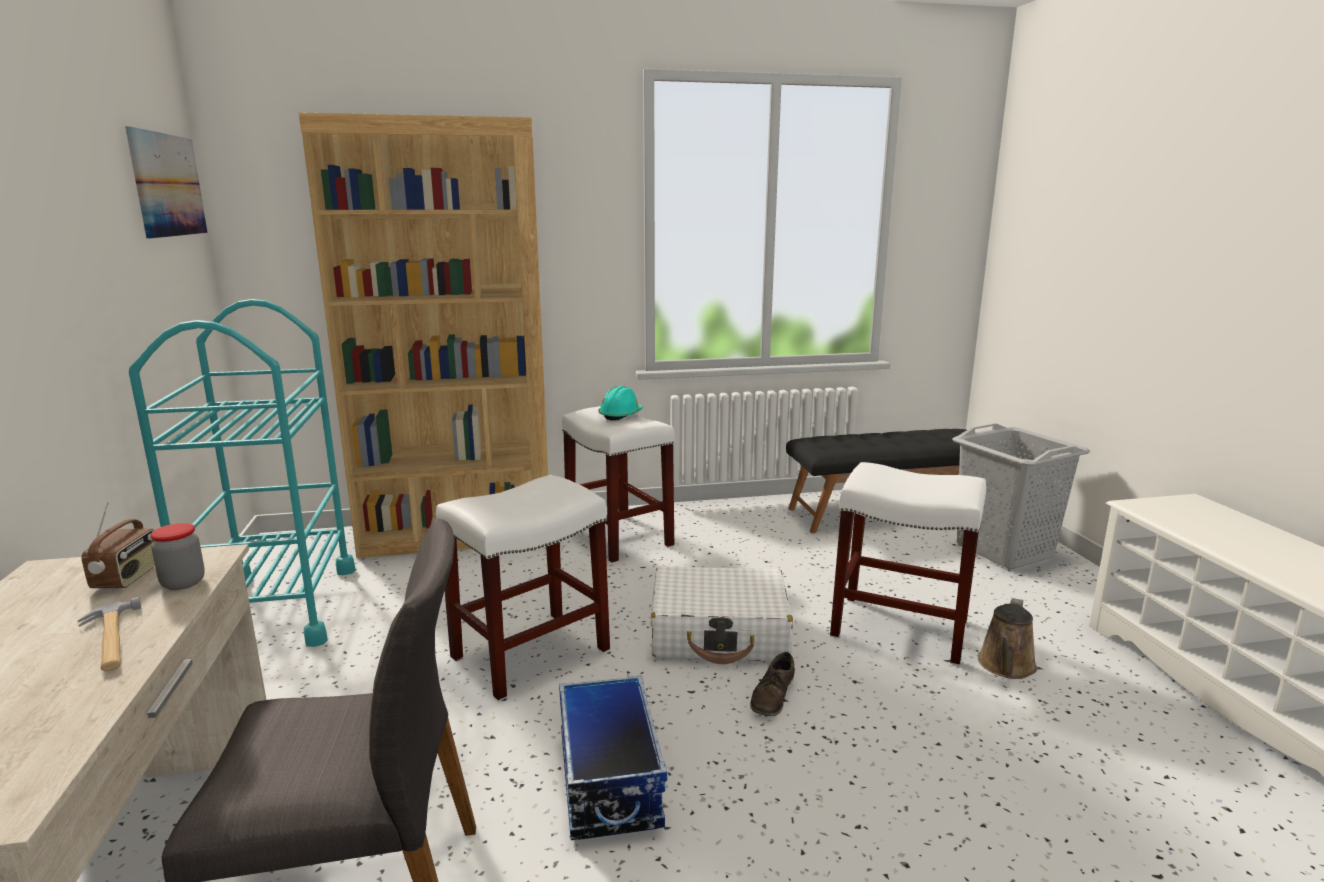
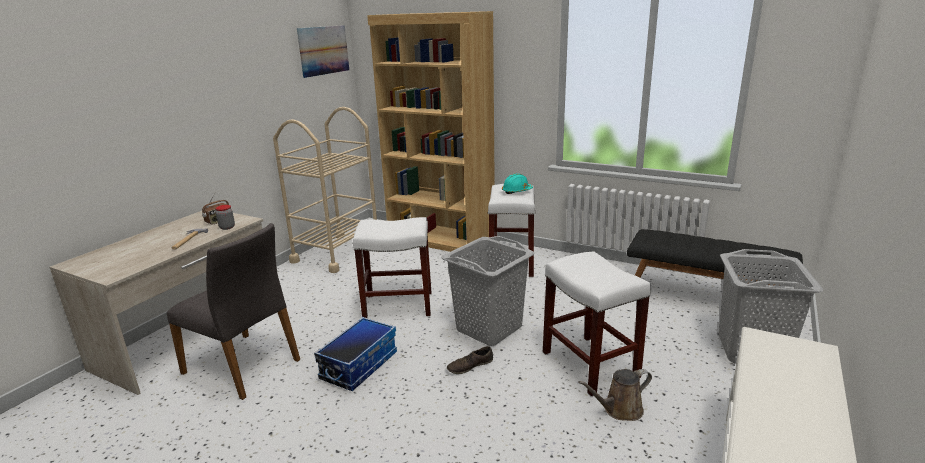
camera: 40 degrees right, 5 degrees up
(276, 609) = (337, 253): turquoise cart -> beige cart
(720, 633) = (489, 328): white suitcase -> grey laundry basket

